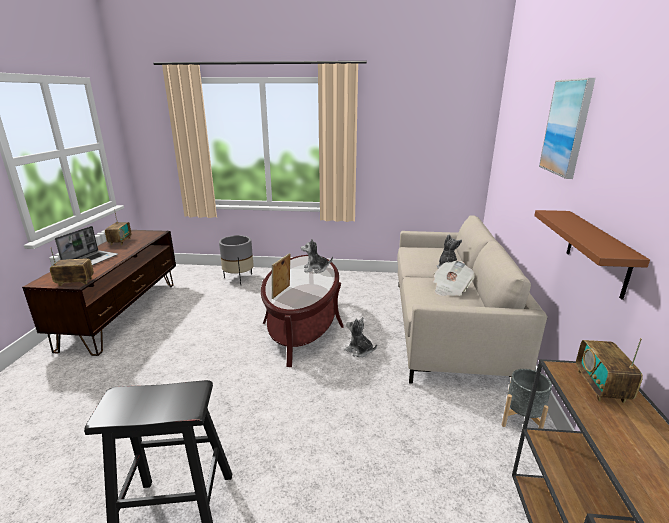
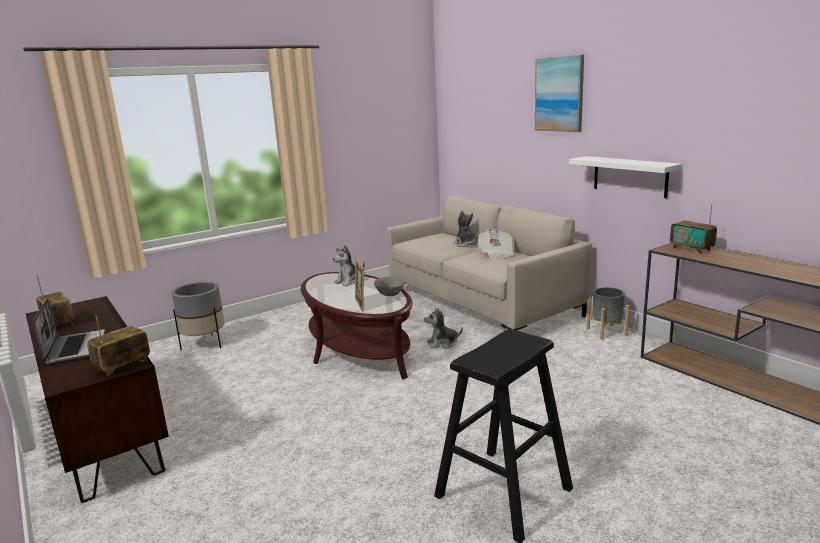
camera: 40 degrees left, 5 degrees down
(315, 292) = (390, 294): none -> grey bowl
(597, 252) = (630, 176): brown shelf -> white shelf

